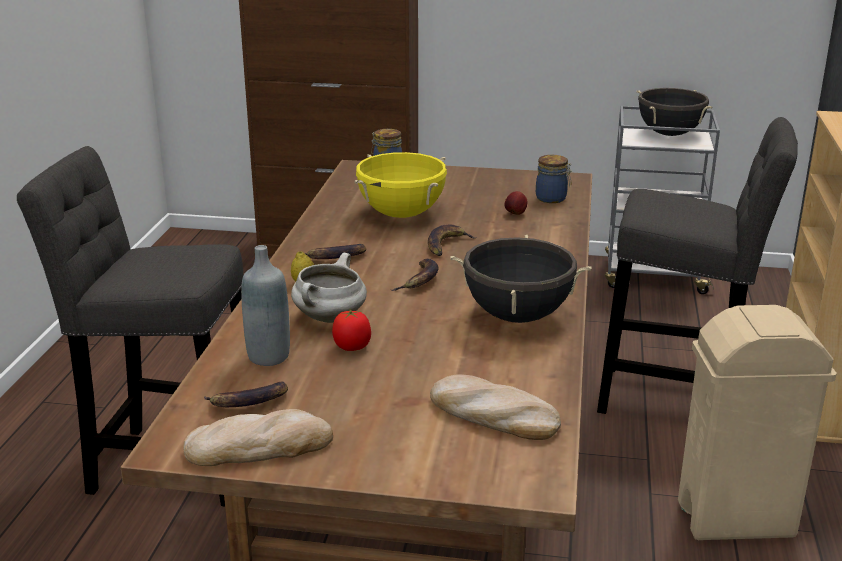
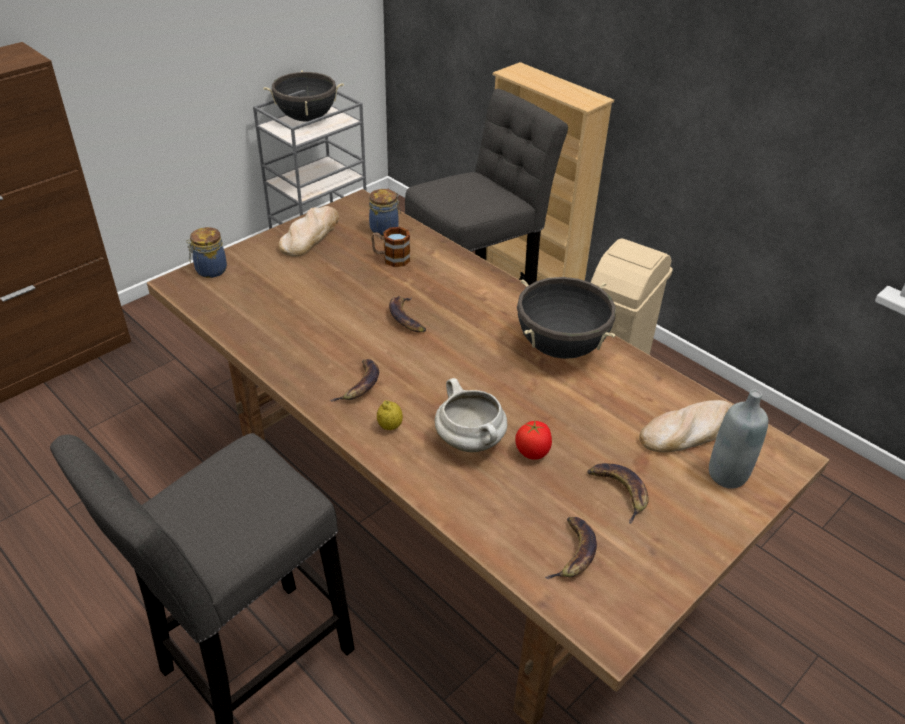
camera: 55 degrees left, 15 degrees up
(259, 446) = (648, 575): bread -> bread (310, 234)
(268, 356) = (505, 507): grey bottle -> grey bottle (727, 475)
(402, 214) = (318, 310): yellow cooking pot -> none
(419, 280) = (454, 362): banana -> banana (620, 492)
(515, 214) = (391, 258): apple -> mug

